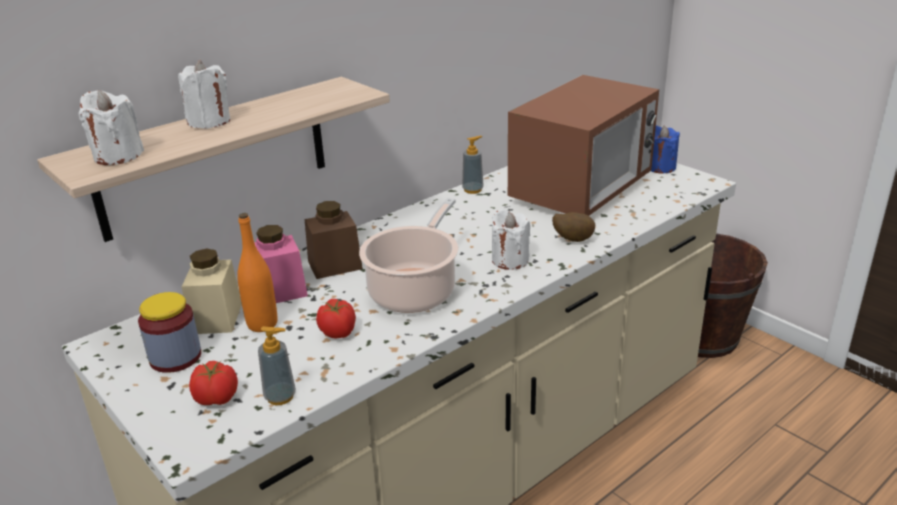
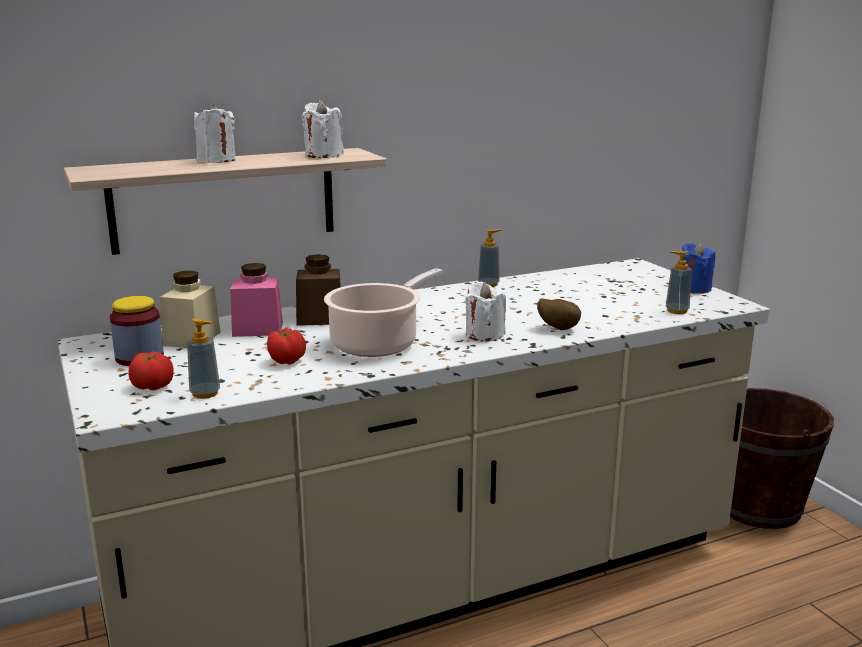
camera: 15 degrees right, 10 degrees down
(117, 156) = (124, 170): white candle -> white candle (323, 155)
(262, 324) = (227, 347): orange bottle -> none
(581, 191) = (596, 297): microwave -> none
(662, 199) = (676, 311): none -> soap dispenser

